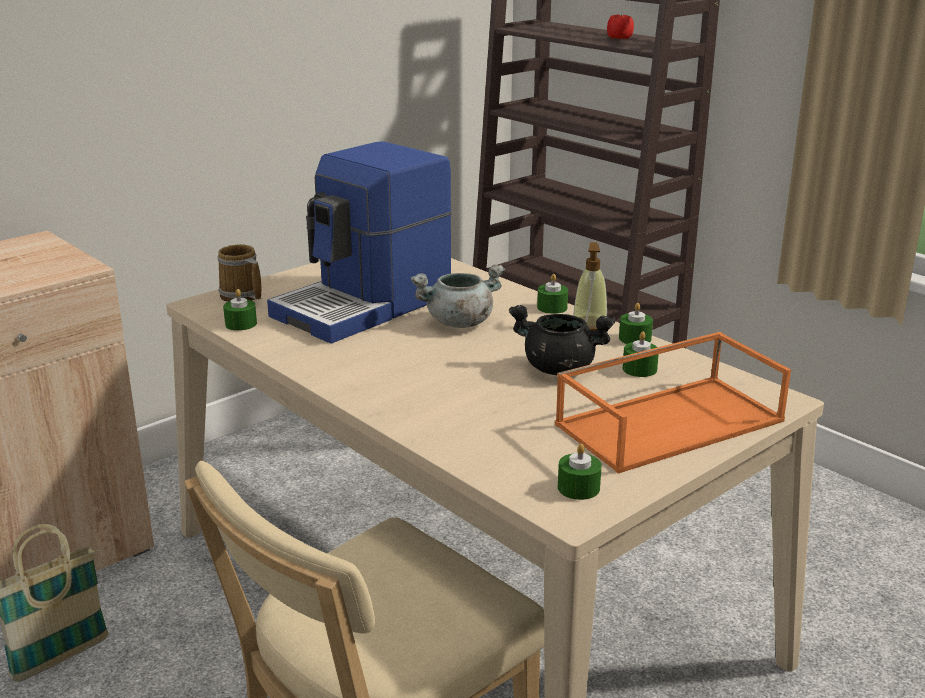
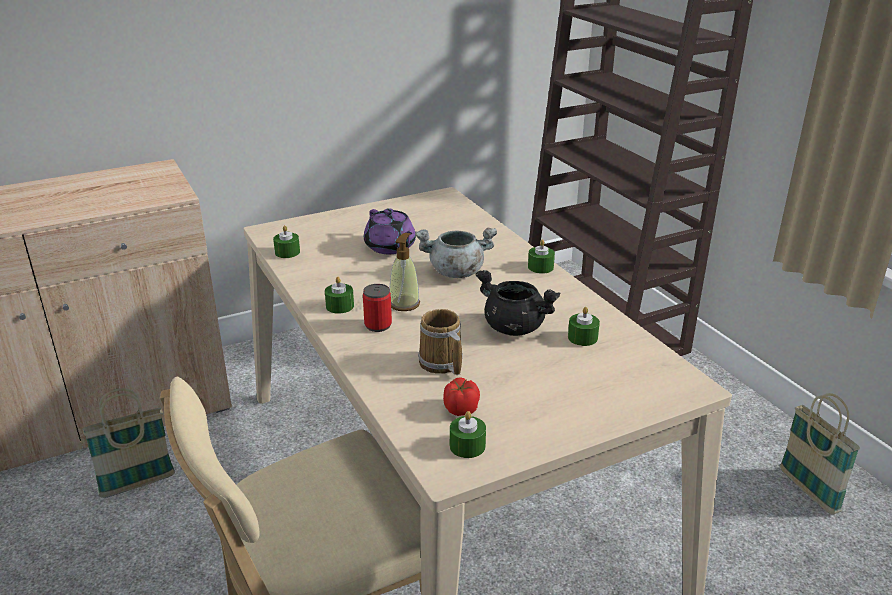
camera: 15 degrees right, 5 degrees up
(241, 296) = (301, 227): mug -> mug (441, 364)
(365, 306) = (390, 247): coffee machine -> purple teapot
(401, 385) = (378, 325): none -> can
(589, 324) = (563, 287): soap dispenser -> soap dispenser (404, 304)
(619, 38) = (662, 27): tomato -> tomato (460, 410)
(635, 338) = (595, 306): green candle -> green candle (340, 306)
(670, 421) = (581, 393): orange tray -> none
(857, 531) = (808, 491): none -> basket

